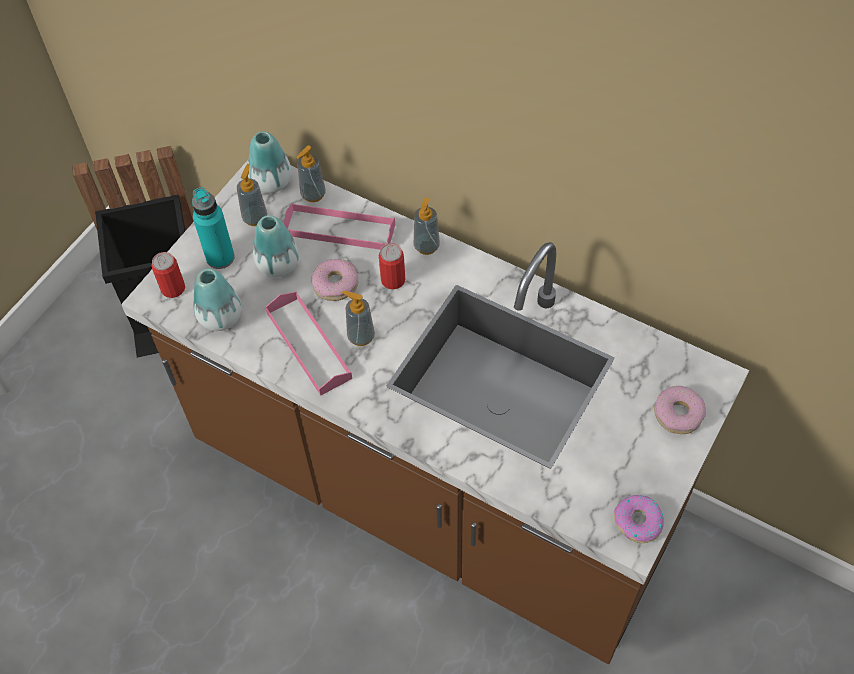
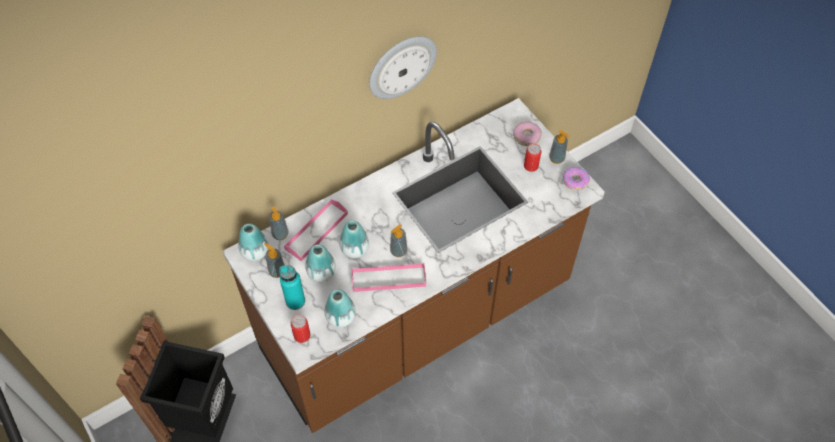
camera: 65 degrees left, 0 degrees up
(335, 284) = (354, 249): donut -> vase
(393, 280) = (370, 220): can -> can (531, 166)
(426, 246) = (357, 194): soap dispenser -> soap dispenser (556, 158)
(555, 123) = (401, 66): none -> wall clock

